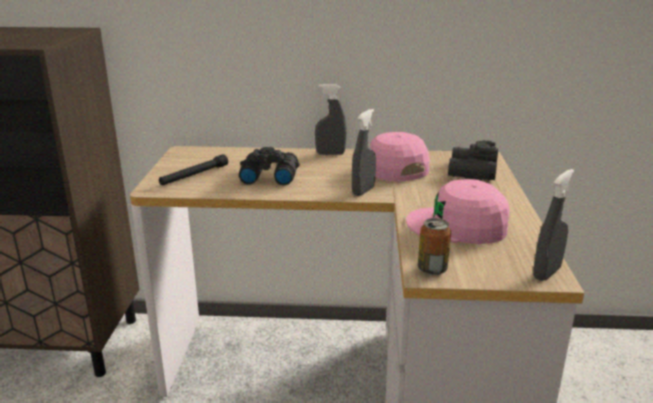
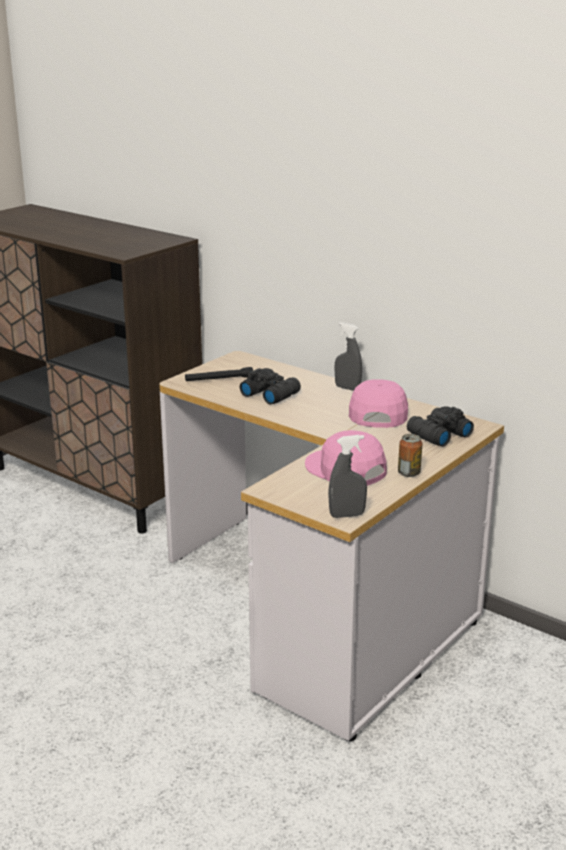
camera: 35 degrees right, 0 degrees up
(363, 191) = (321, 425): grey spray bottle -> none
(432, 269) = (275, 488): can -> can (409, 473)

